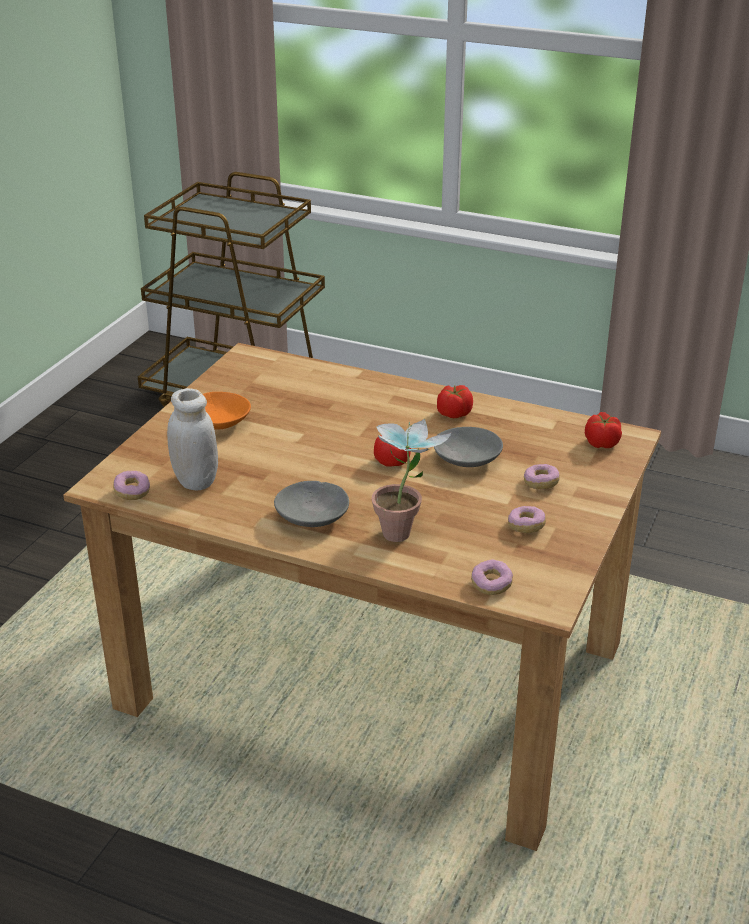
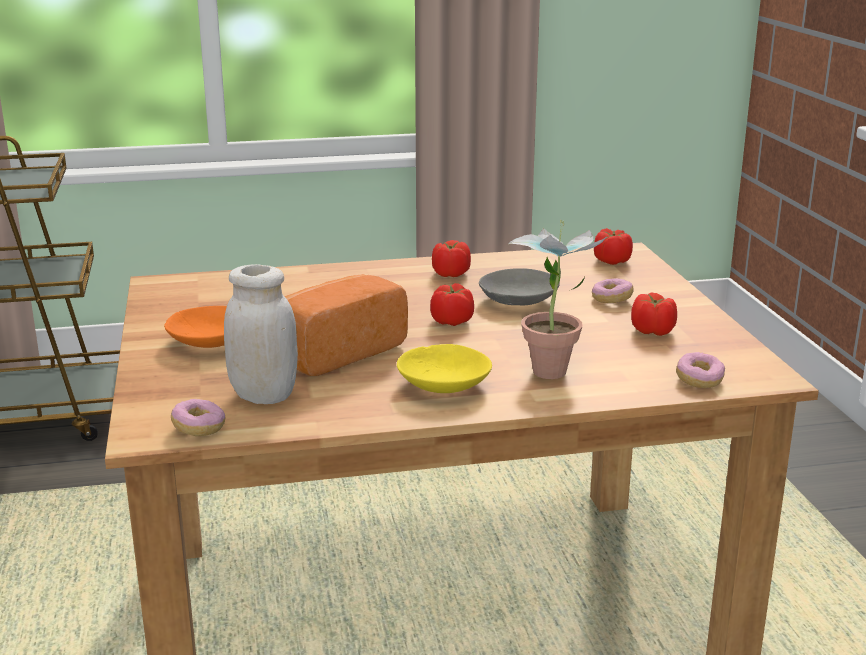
camera: 35 degrees left, 10 degrees down
(281, 460) = (335, 352): none -> bread
(313, 516) = (444, 384): grey bowl -> yellow bowl
(526, 526) = (653, 331): donut -> tomato

